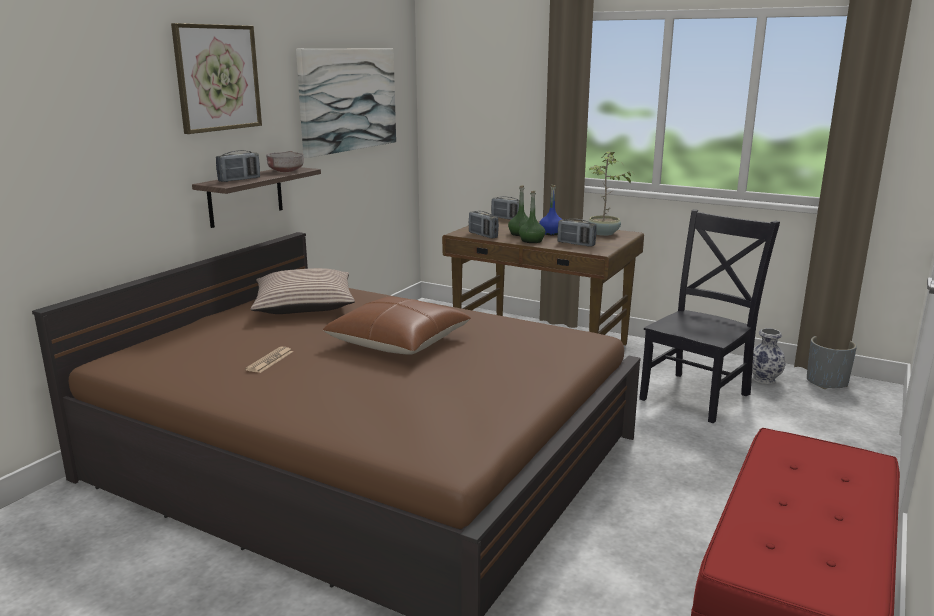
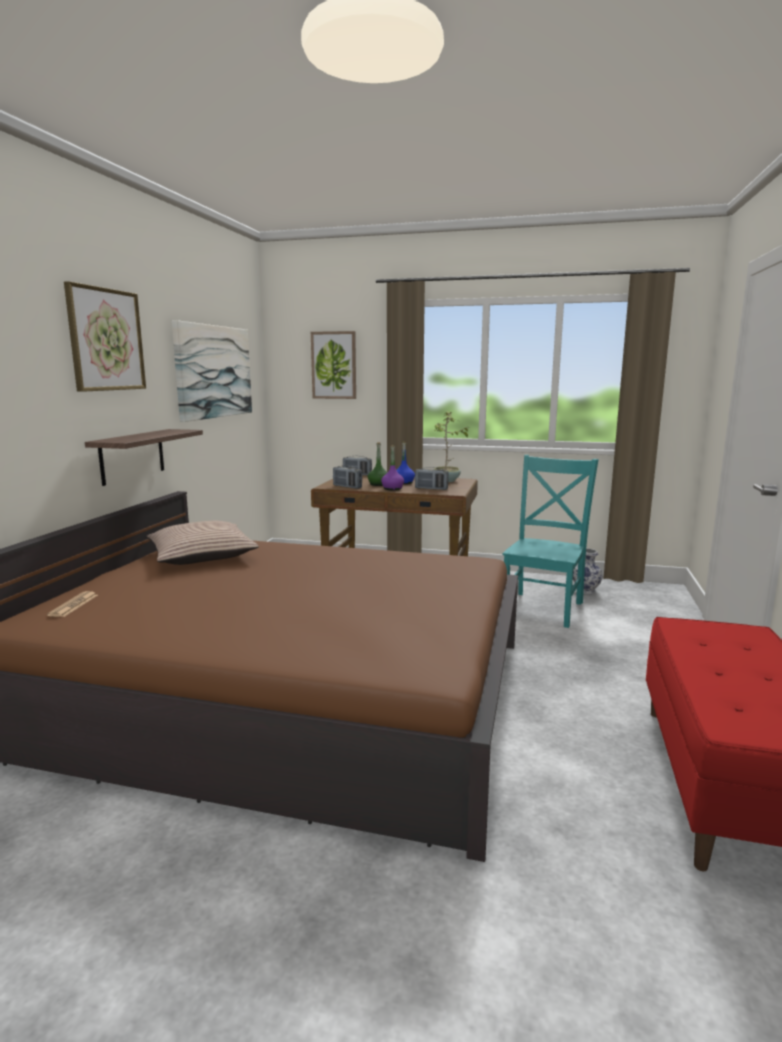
camera: 15 degrees left, 5 degrees down
(239, 180) = (132, 437): radio -> none
(270, 361) = (198, 605): newspaper -> newspaper (73, 605)
(285, 171) = (170, 431): grey bowl -> none
(398, 341) = (314, 578): brown pillow -> none
(491, 89) = (334, 365): none -> picture
(531, 241) = (392, 488): green bottle -> purple bottle
(697, 395) = (544, 607): black chair -> turquoise chair
(826, 382) = (631, 588): grey planter -> none

